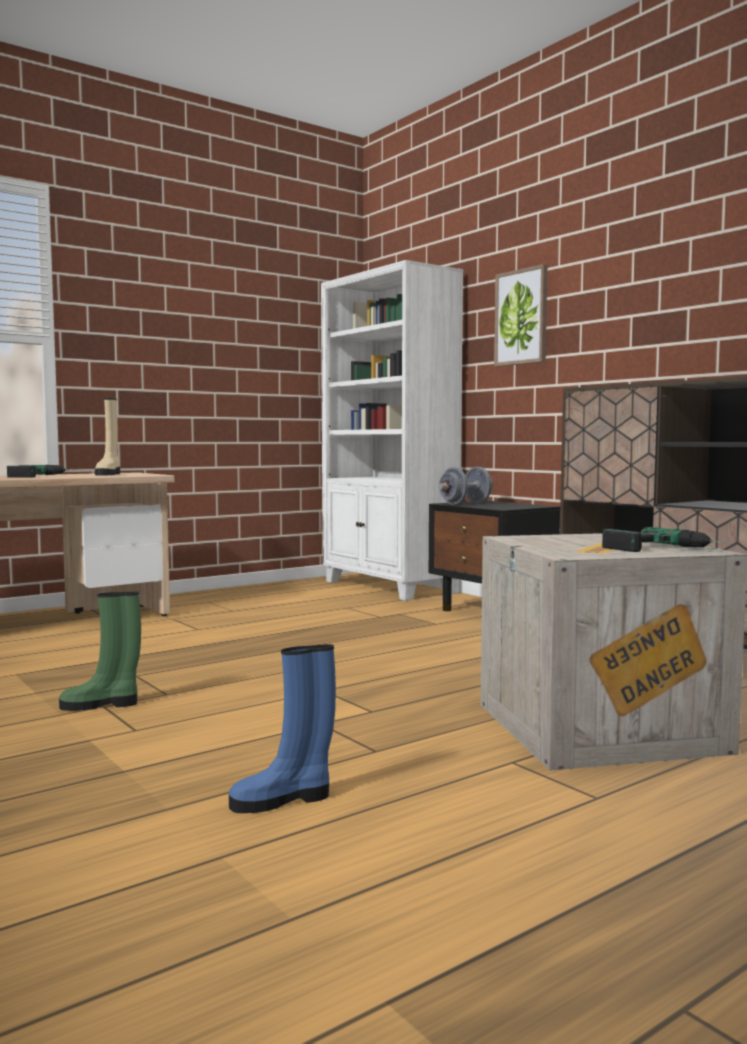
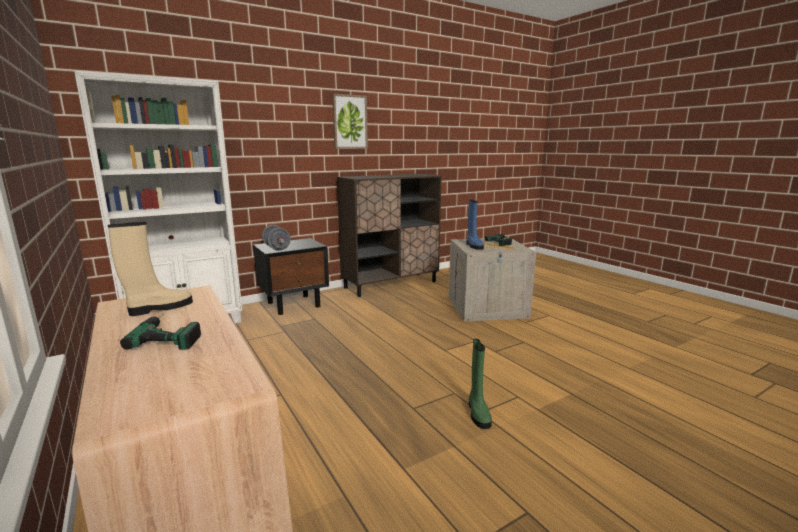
camera: 85 degrees left, 10 degrees up
(109, 474) = (159, 308): beige boot -> beige boot turned 45 degrees counterclockwise
(283, 800) = (579, 358): blue boot -> blue boot (473, 246)
(521, 317) = (266, 130): picture -> picture (349, 122)

